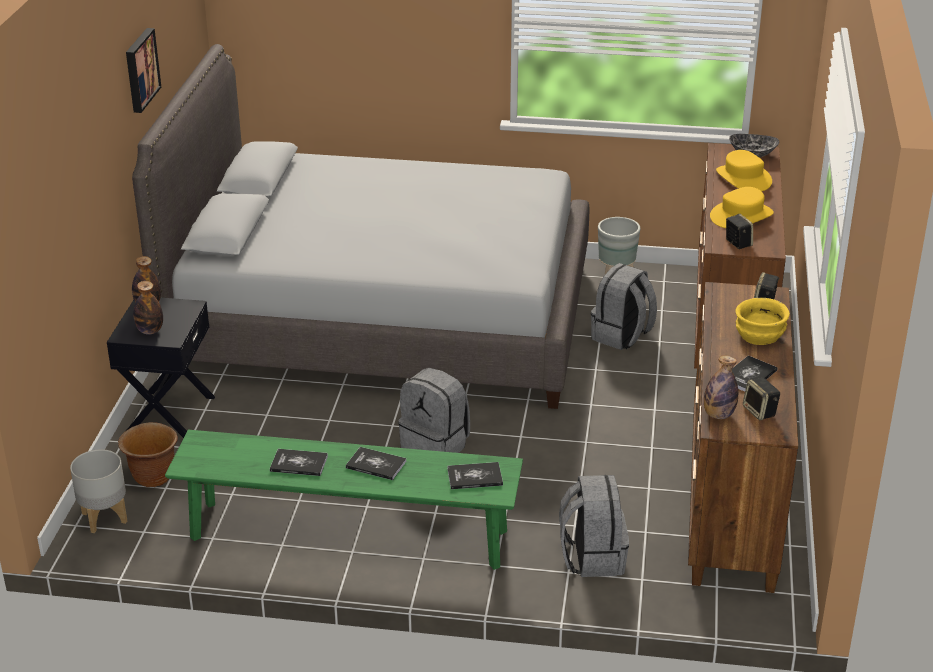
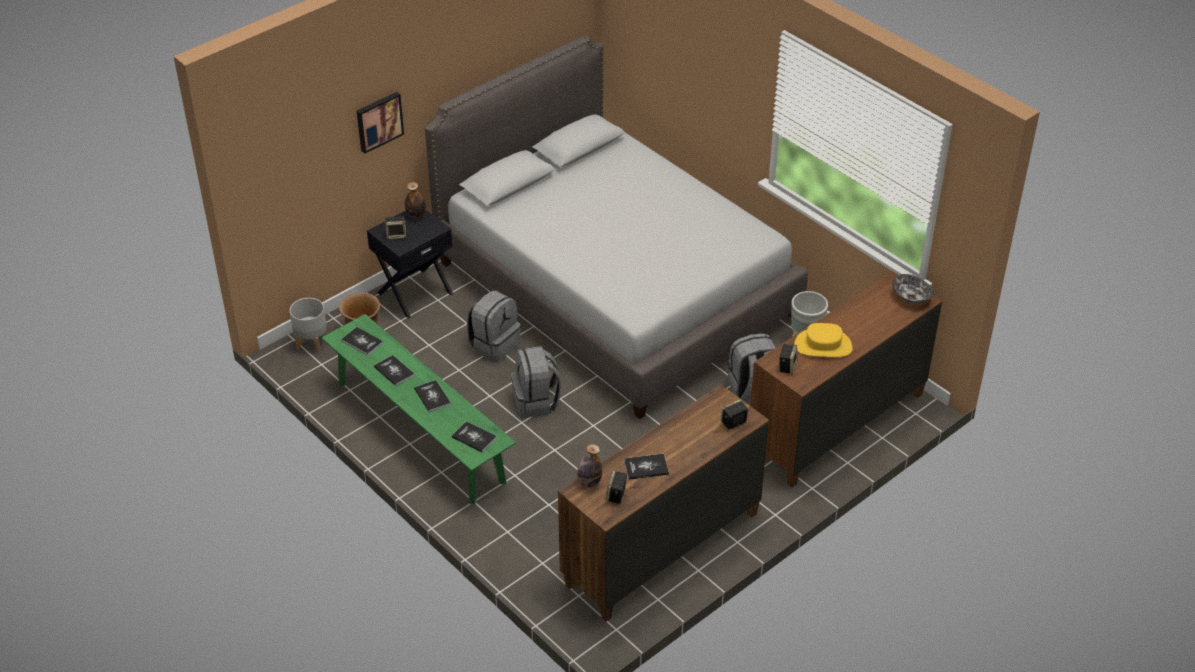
camera: 40 degrees right, 10 degrees up
(140, 69) = (470, 50): picture -> picture (378, 121)
(150, 331) = (397, 235): bottle -> speaker
(222, 455) = (362, 342): none -> book
(592, 557) = (532, 531): grey backpack -> grey backpack (494, 344)
(743, 178) = (872, 315): yellow hat -> none
(759, 337) = (694, 444): yellow bowl -> none

